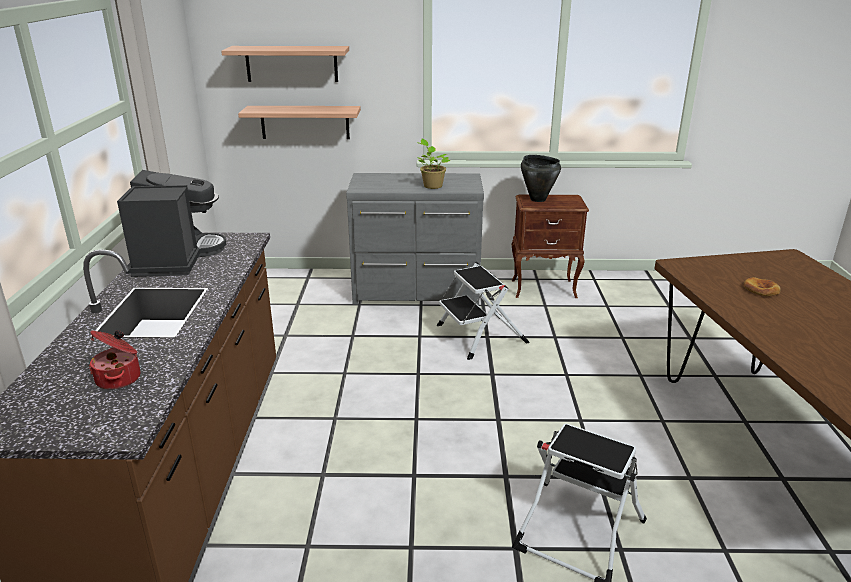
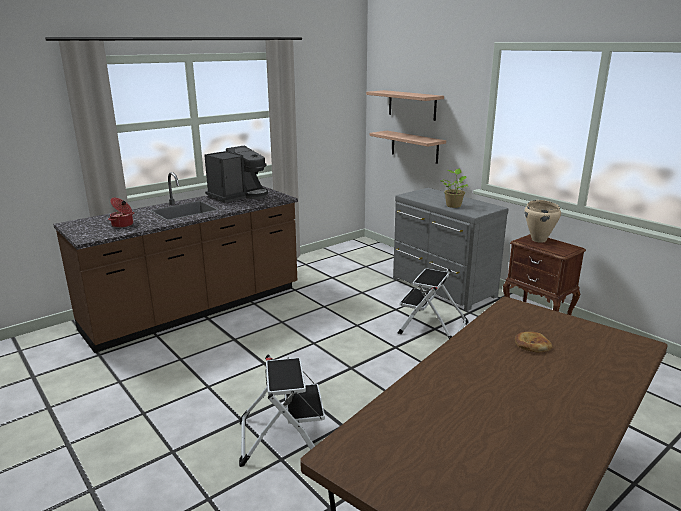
camera: 50 degrees right, 5 degrees down
(538, 199) = (539, 240): black cooking pot -> beige cooking pot

